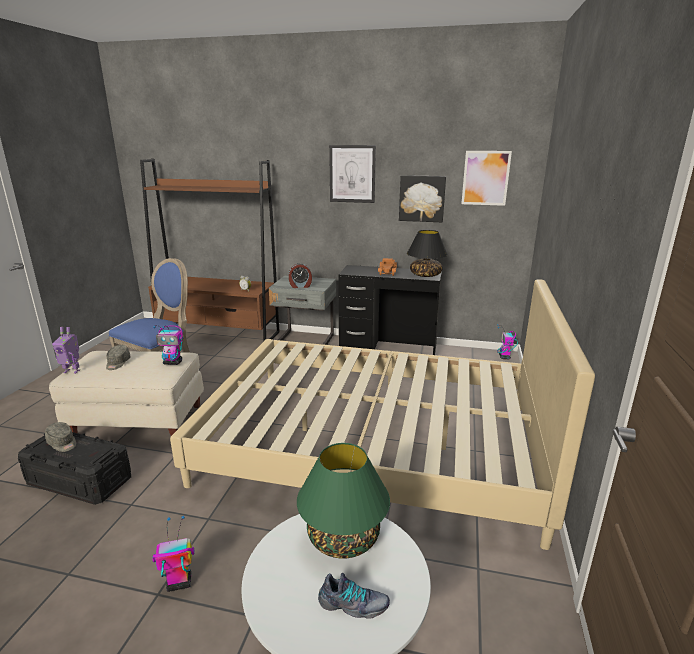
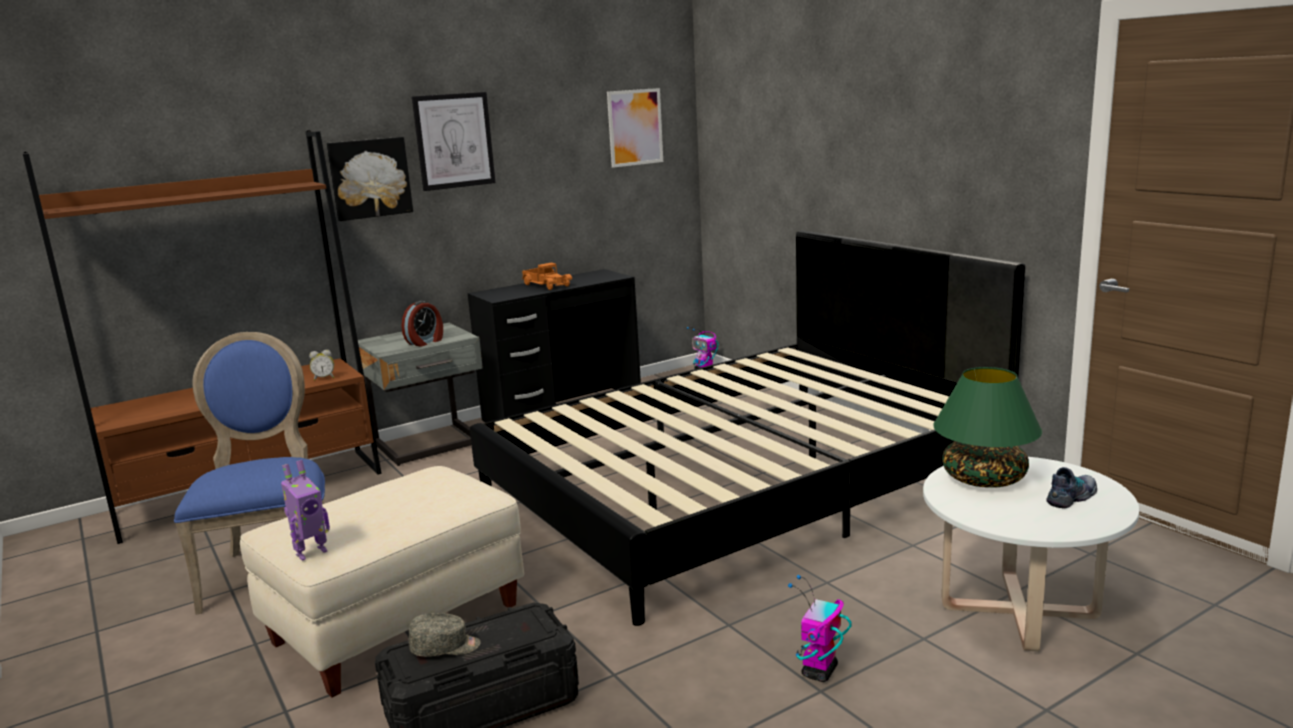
camera: 45 degrees left, 5 degrees down
(117, 363) = (364, 514): grey cap -> none
(173, 362) = (452, 478): toy robot -> none
(374, 443) = (743, 487): beige bed -> black bed
(422, 198) = (560, 166): picture -> picture (369, 178)
(426, 275) = (602, 276): black table lamp -> none

